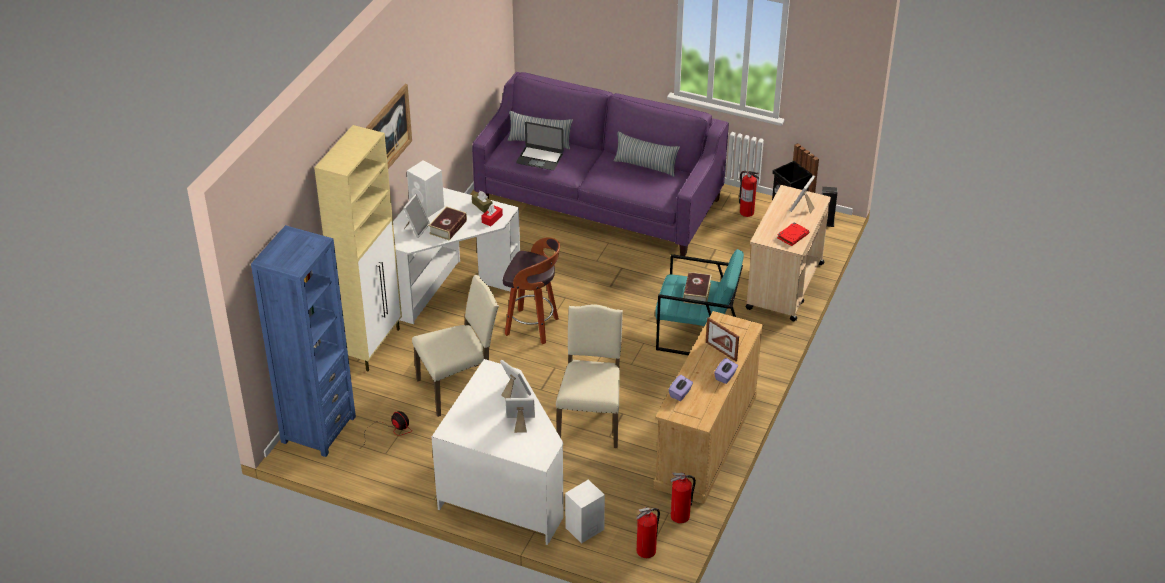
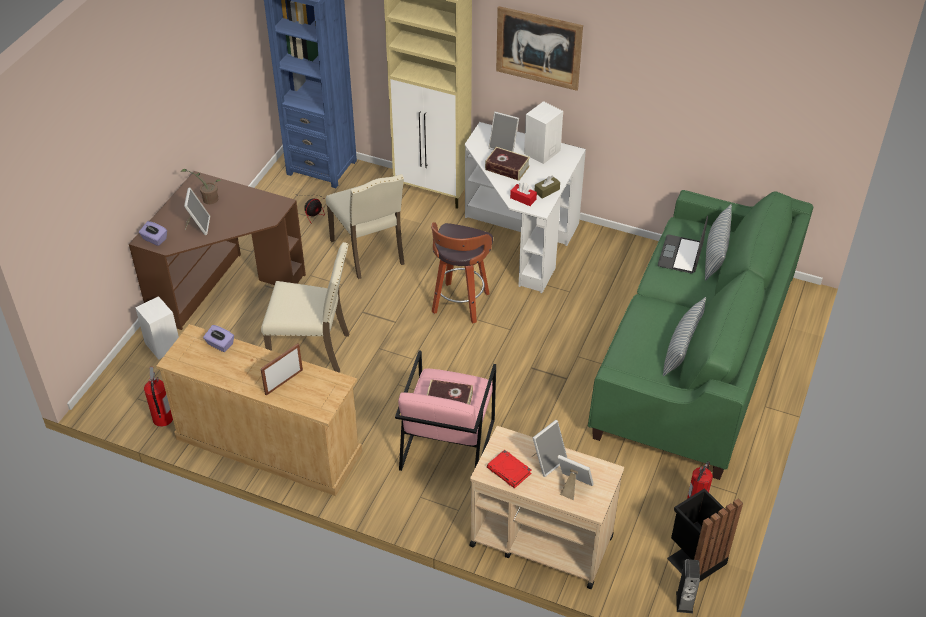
camera: 90 degrees right, 5 degrees up
(478, 420) = (208, 198): none -> potted plant
(505, 490) = (224, 288): white desk -> brown desk
(514, 392) = (243, 221): picture frame -> picture frame (547, 461)
(599, 201) = (693, 359): purple sofa -> green sofa
(646, 551) = (122, 391): fire extinguisher -> none
(696, 334) = (447, 444): turquoise armchair -> pink armchair
(725, 376) = (241, 384): purple tissue box -> purple tissue box (154, 239)

